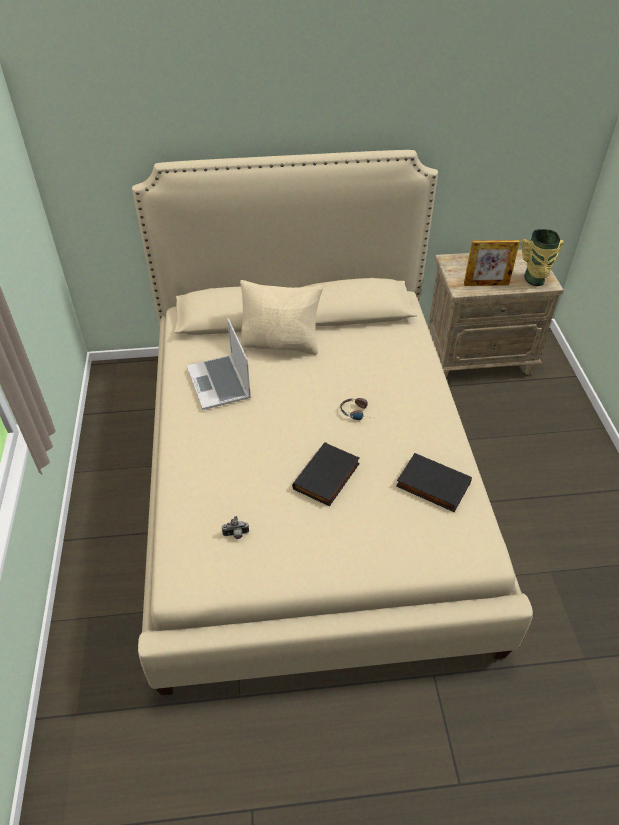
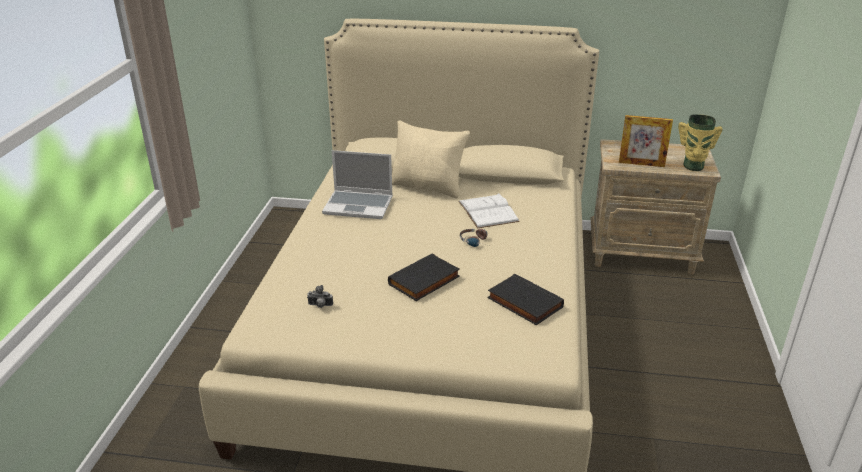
camera: 15 degrees right, 15 degrees down
(220, 384) = (359, 205): laptop -> laptop turned 75 degrees counterclockwise
(354, 367) = (488, 211): none -> white book

